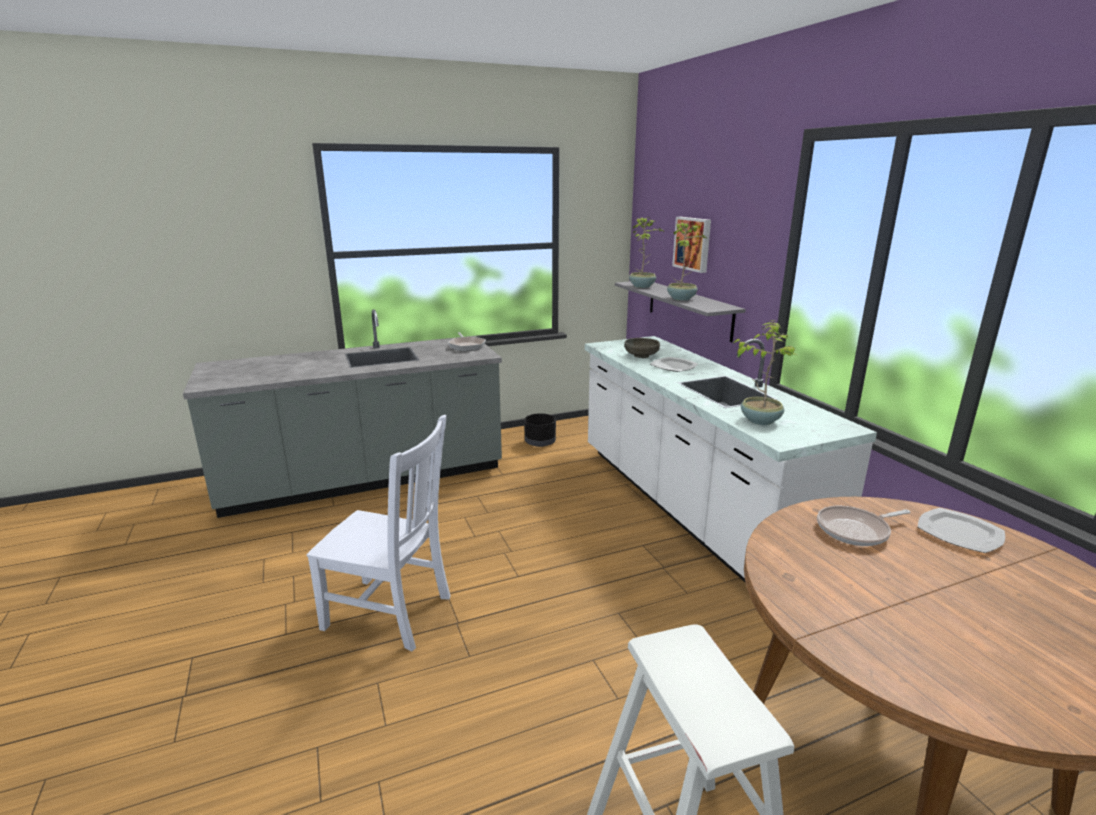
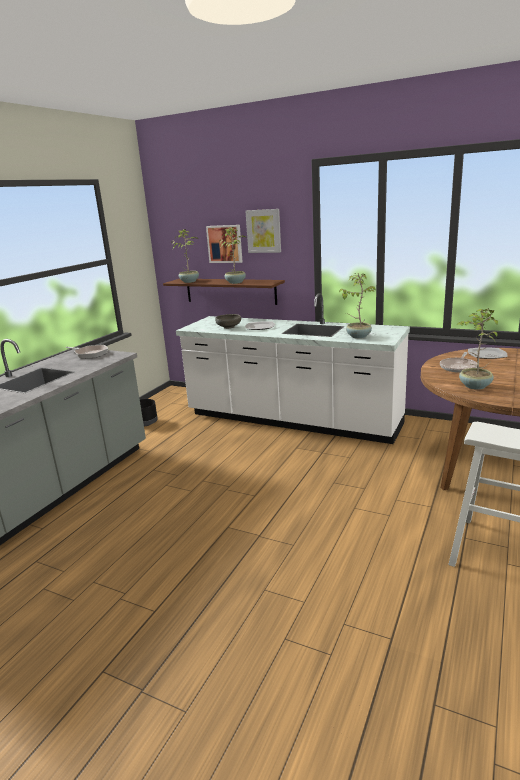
camera: 40 degrees left, 0 degrees up
(391, 613) = (210, 556): white chair -> none
(689, 309) = (230, 291): grey shelf -> brown shelf
(734, 233) = (264, 231): none -> picture
(809, 572) = (474, 386): none -> potted plant

